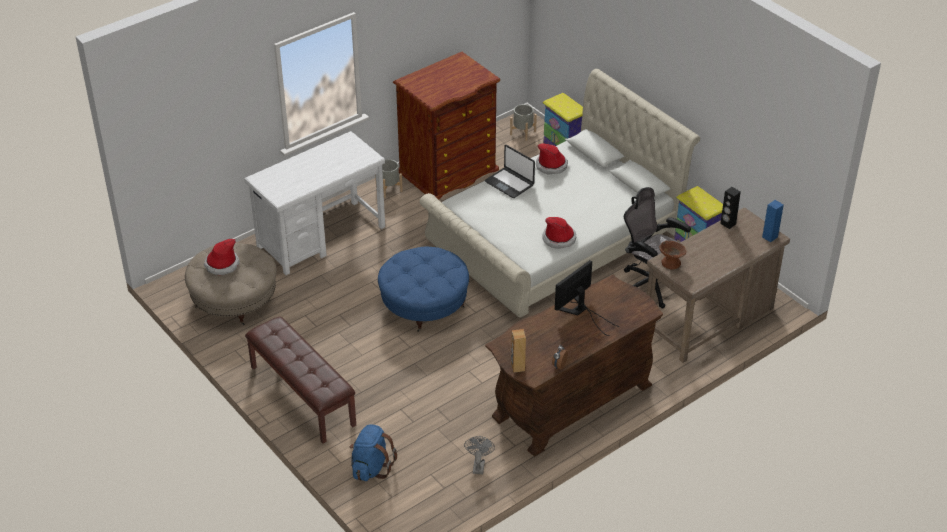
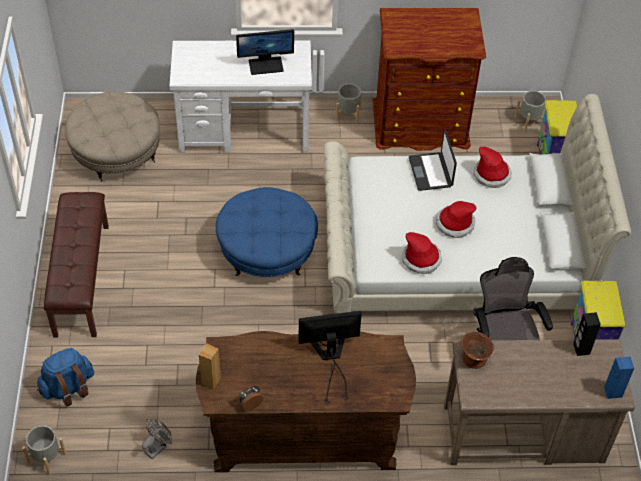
camera: 35 degrees right, 10 degrees up
(222, 264) = (107, 114): hat -> hat (454, 224)
(336, 161) = (266, 65): none -> monitor
(404, 518) = (46, 457): none -> grey planter

